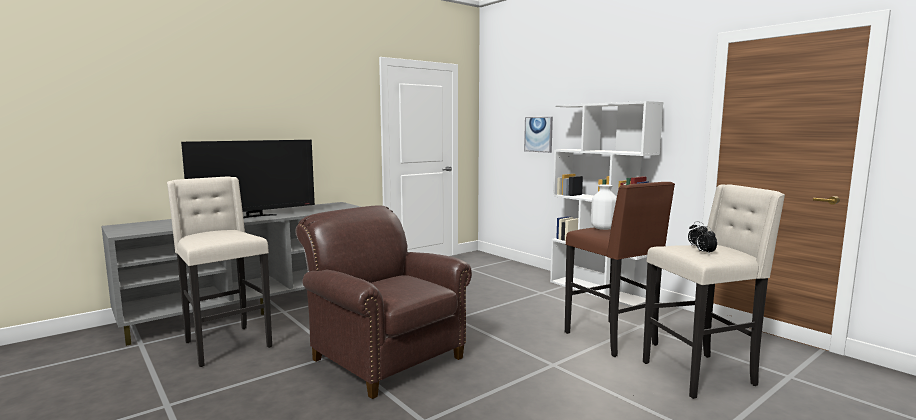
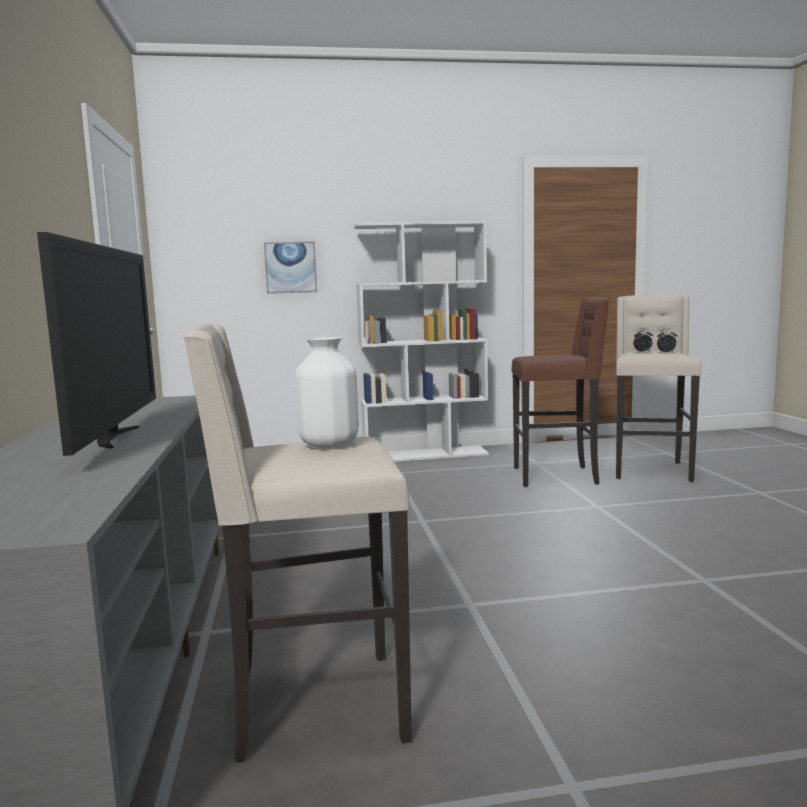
camera: 60 degrees left, 0 degrees up
(383, 356) = (507, 576): brown armchair -> none
(603, 228) = (540, 357): white vase -> white vase (329, 445)

